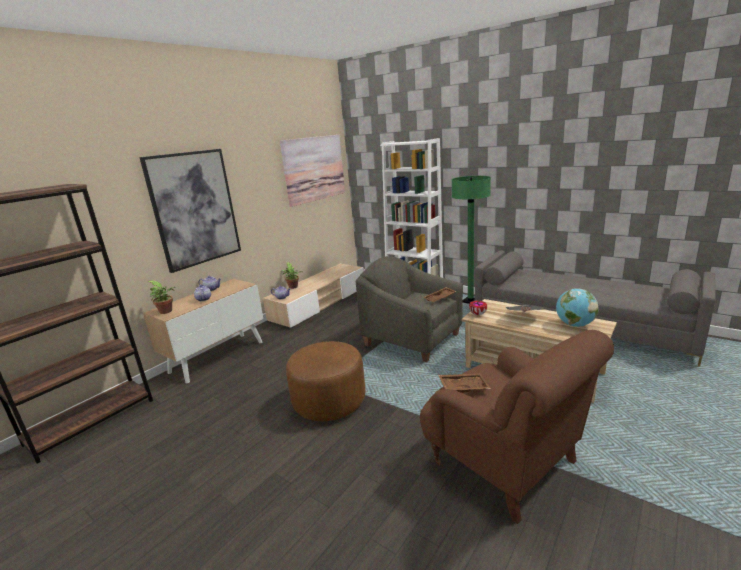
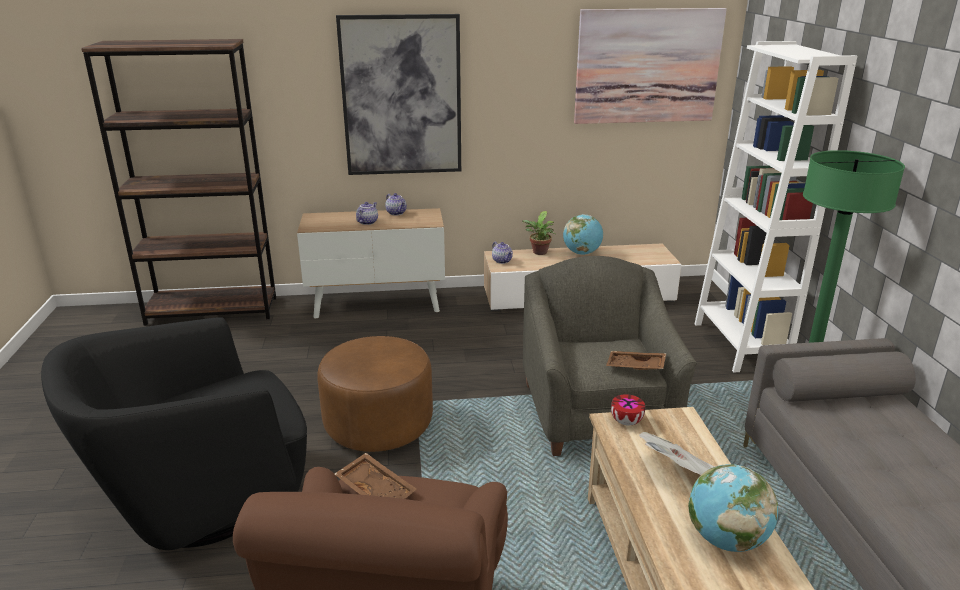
camera: 45 degrees right, 5 degrees up
(167, 311) = (318, 222): potted plant -> none
(302, 503) = (202, 501): none -> black armchair
(314, 279) = (582, 253): none -> globe

